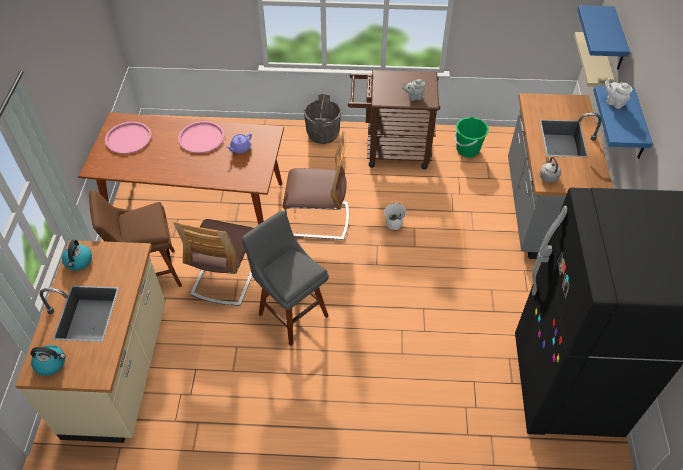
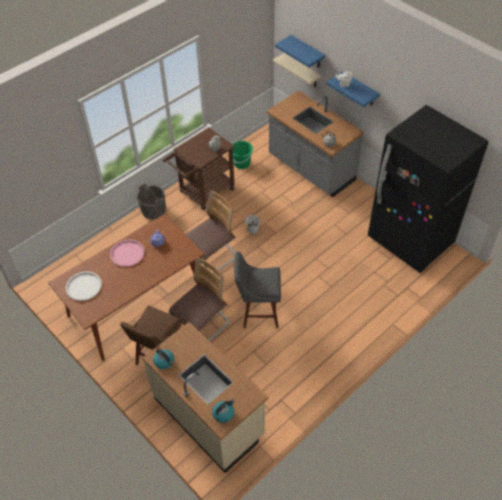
camera: 45 degrees left, 0 degrees up
(128, 138) = (84, 286): pink tray -> white tray
(225, 277) = (202, 325): chair -> chair turned 105 degrees counterclockwise

